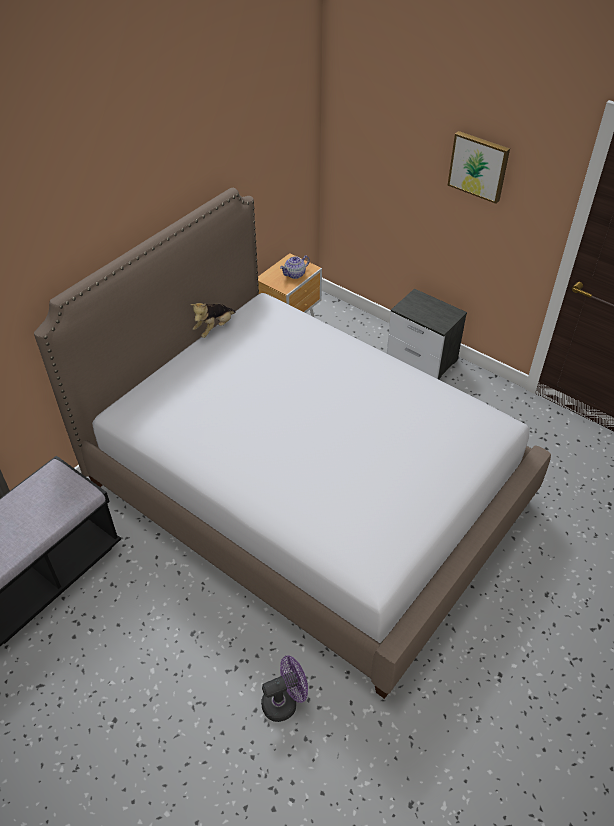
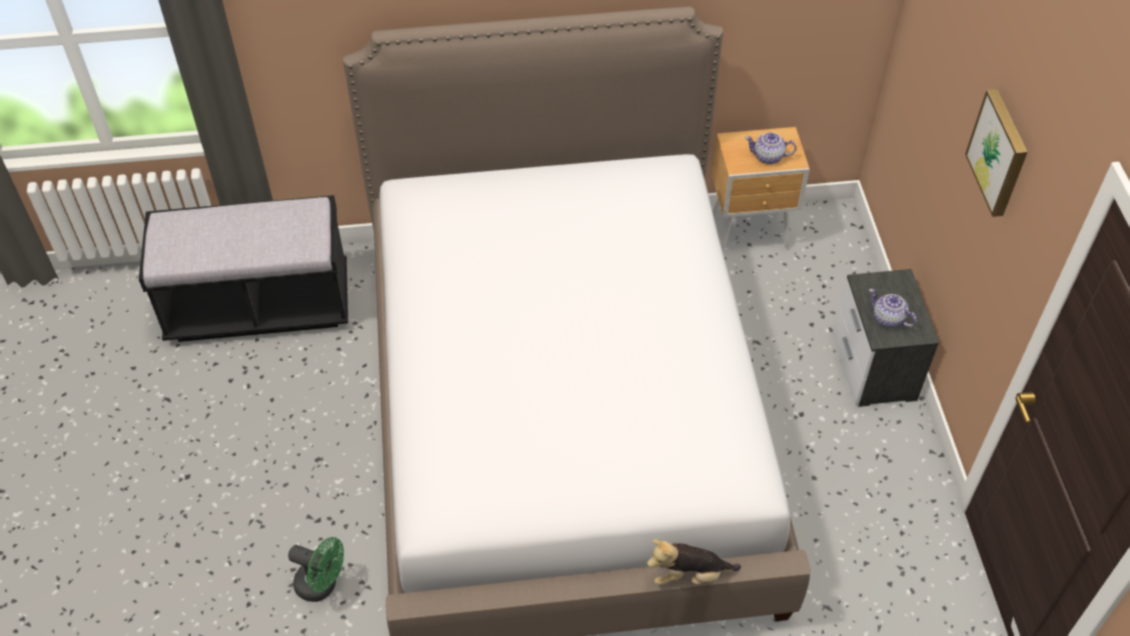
camera: 45 degrees right, 5 degrees up
(214, 328) = (591, 162): plush toy -> plush toy (689, 575)
(284, 702) = (322, 585): purple fan -> green fan
(433, 316) = (888, 319): none -> teapot

